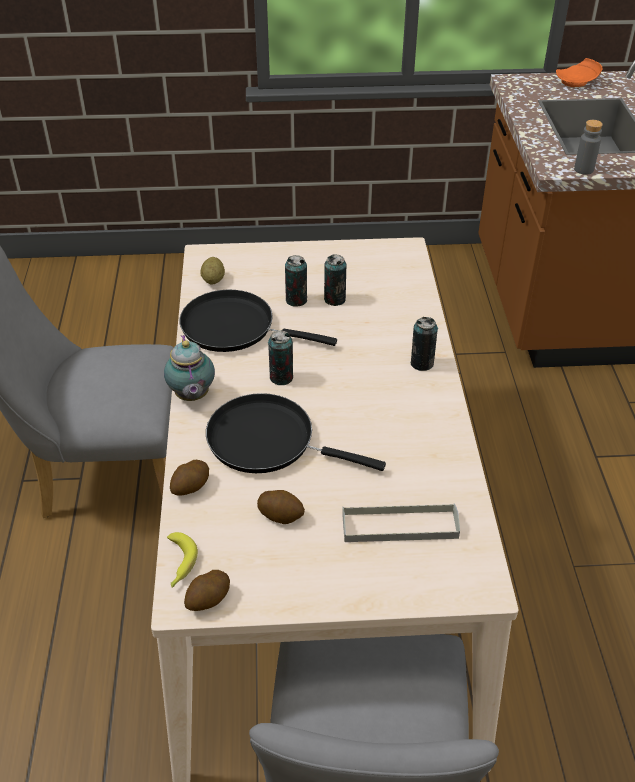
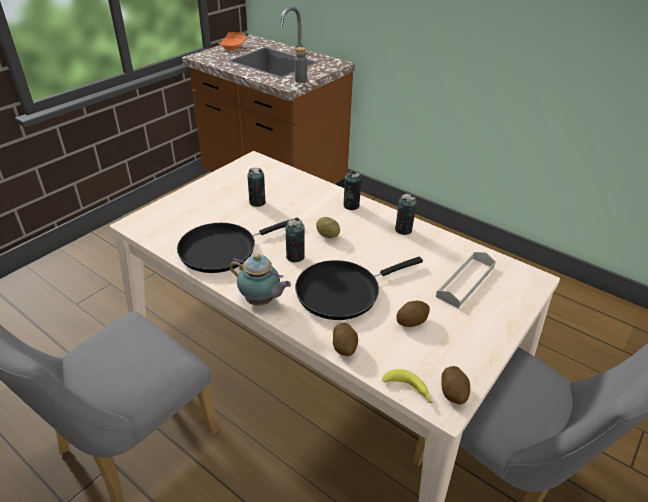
camera: 50 degrees left, 5 degrees down
(213, 280) = (165, 233): potato -> potato (327, 235)
(296, 300) = (236, 215): can -> can (403, 230)

